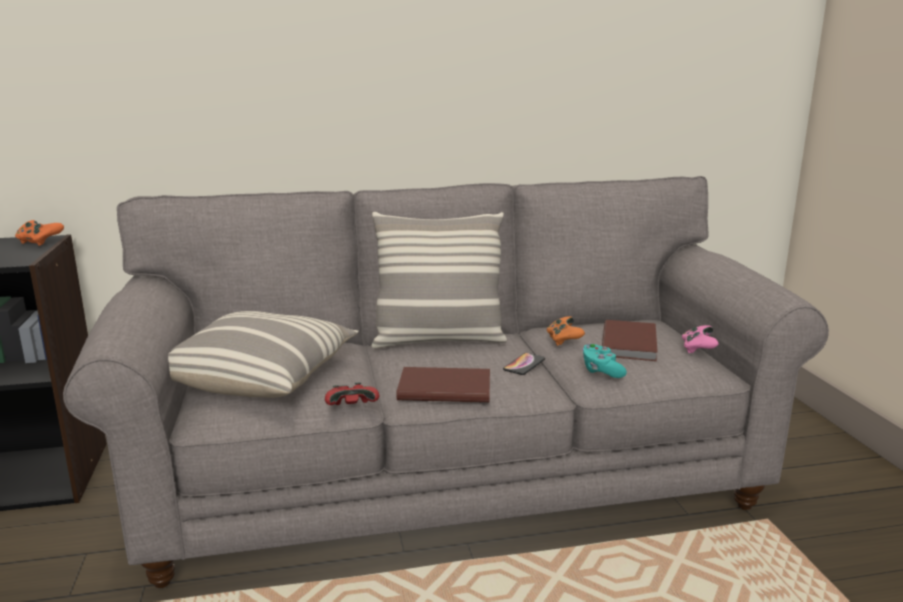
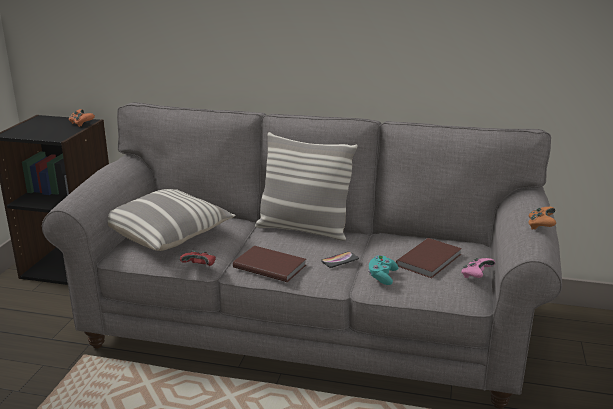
camera: 25 degrees right, 5 degrees up
(563, 340) = (383, 248): orange game controller -> orange game controller (540, 226)

